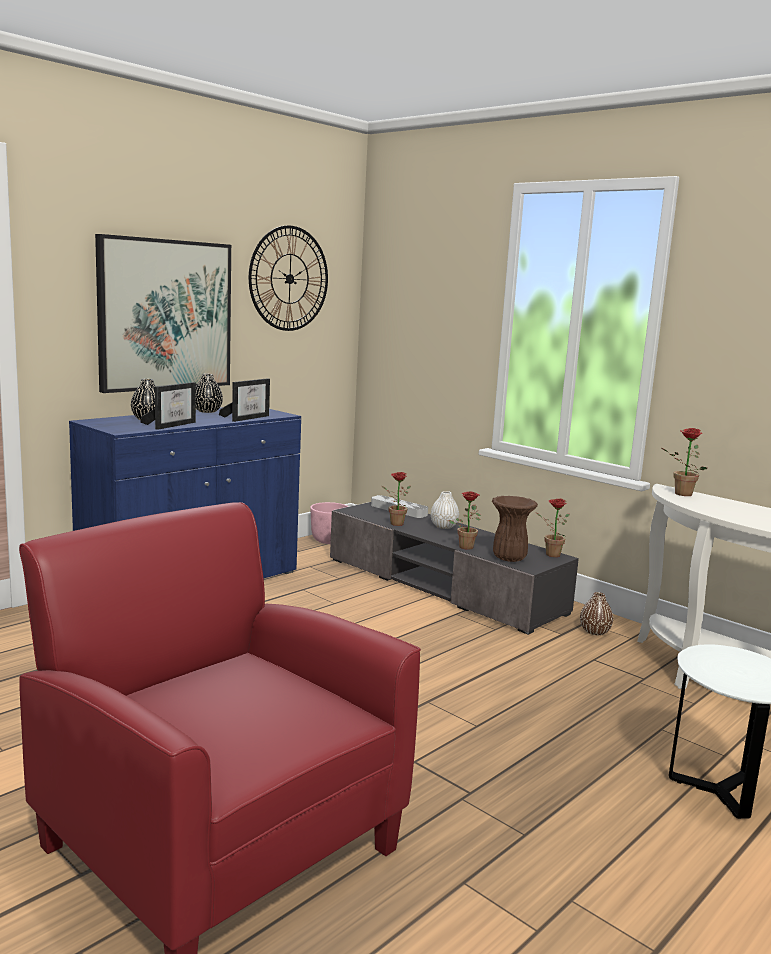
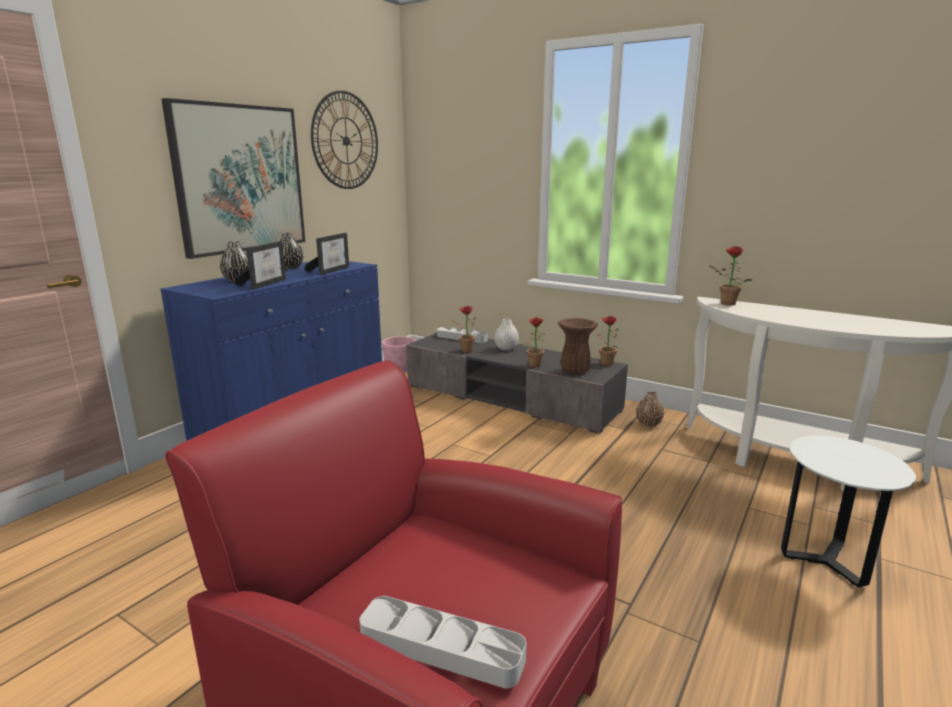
camera: 10 degrees left, 5 degrees up
(213, 741) = (441, 647): none -> grey tray

